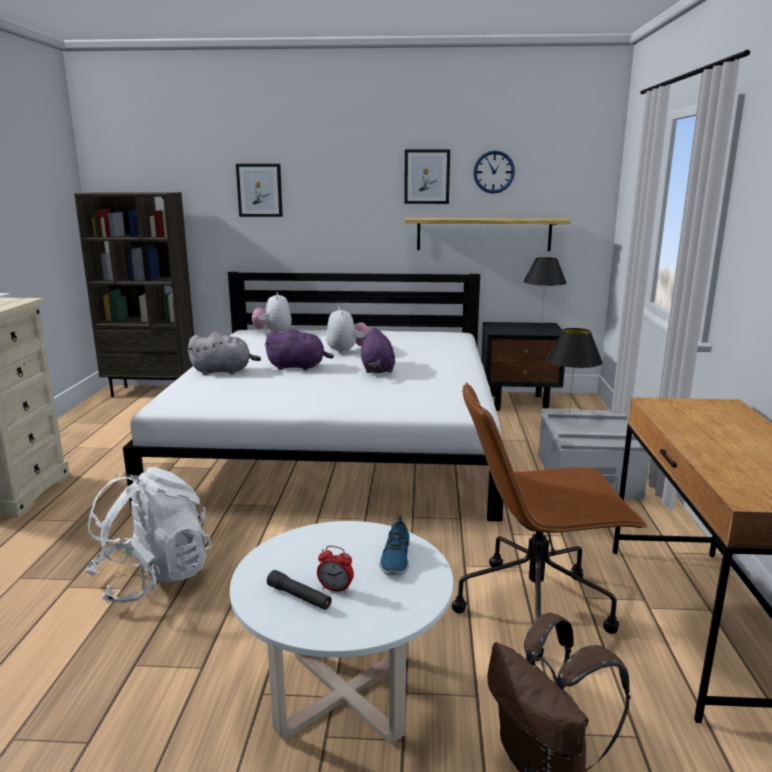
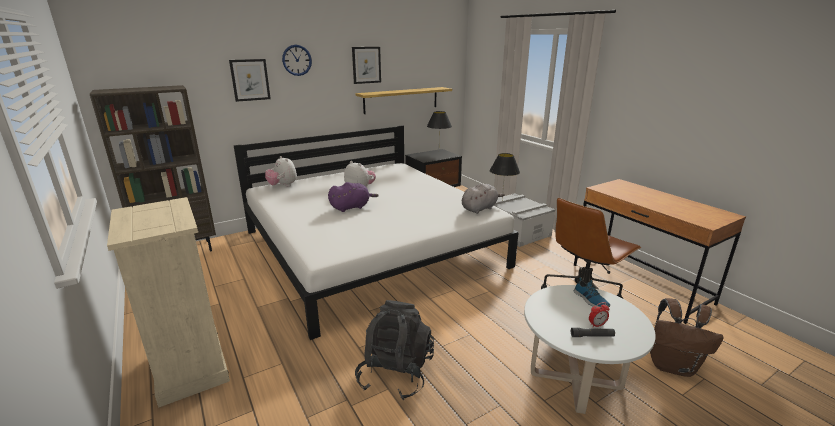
camera: 35 degrees left, 5 degrees up
(153, 577) = (395, 373): white backpack -> black backpack
(224, 371) = (308, 222): grey plush toy -> grey plush toy (480, 208)
(377, 370) = (401, 198): purple plush toy -> none
(494, 172) = (404, 60): wall clock -> wall clock (297, 60)

